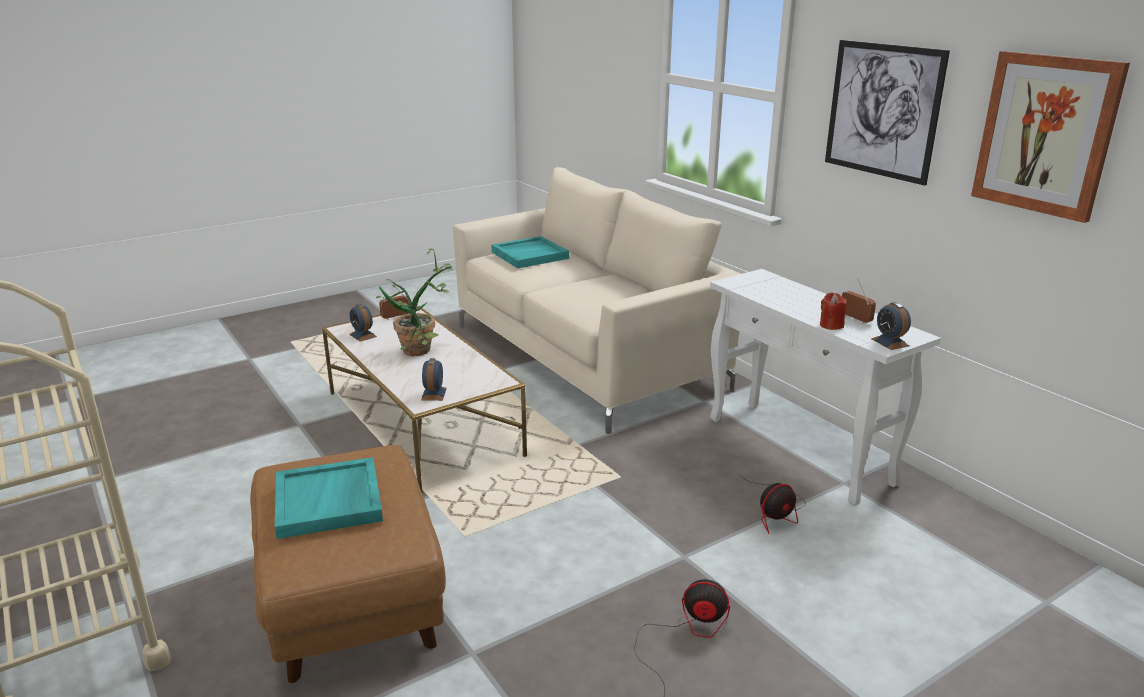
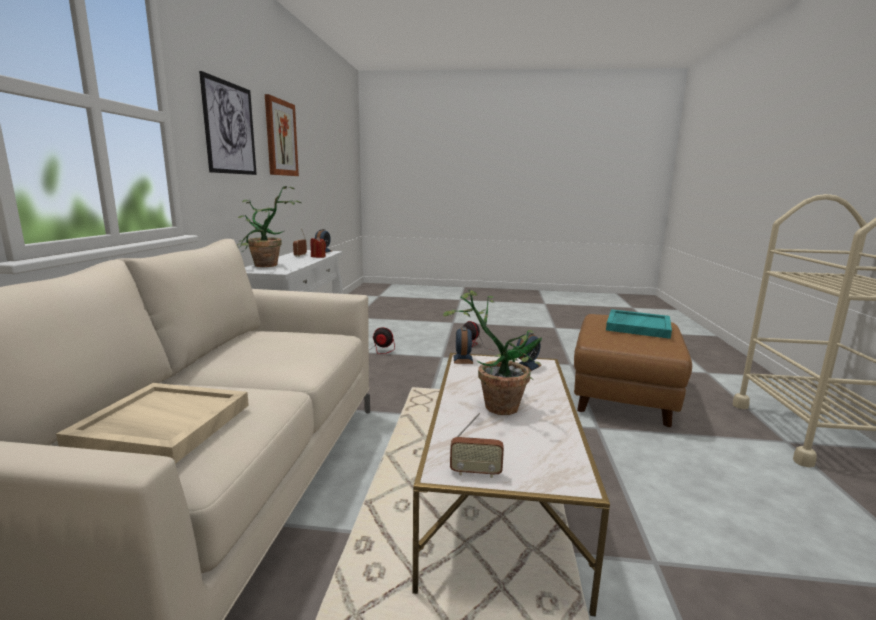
camera: 140 degrees left, 10 degrees down
(363, 335) = (550, 455): alarm clock -> alarm clock (463, 359)
(530, 255) = (161, 426): turquoise tray -> beige tray
(778, 286) = (266, 266): none -> potted plant

